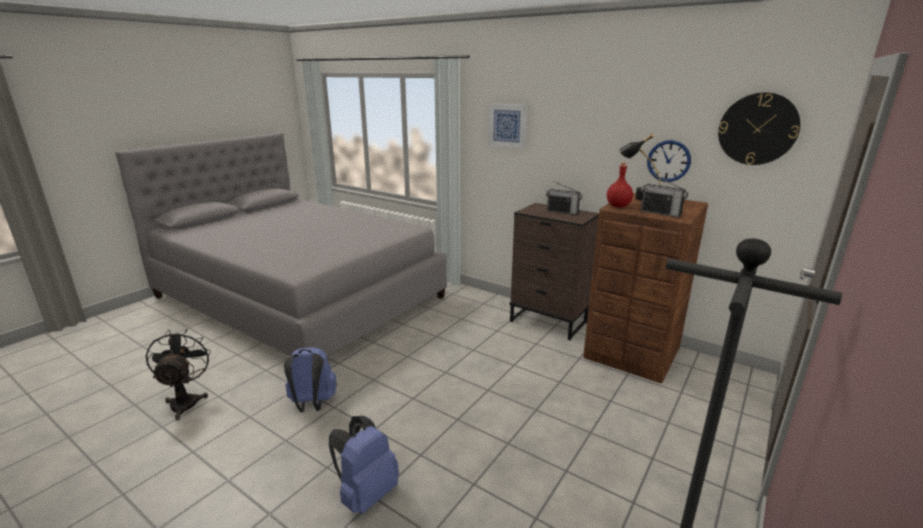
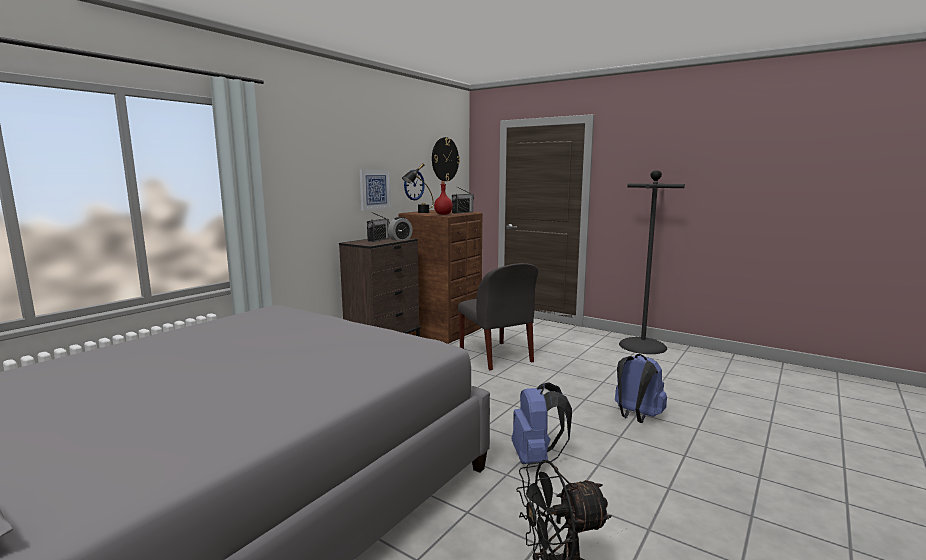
camera: 90 degrees left, 10 degrees down
(507, 125) = (299, 165): picture -> picture (374, 189)
(549, 393) = (496, 357): none -> grey chair
(571, 218) = (400, 239): none -> alarm clock

